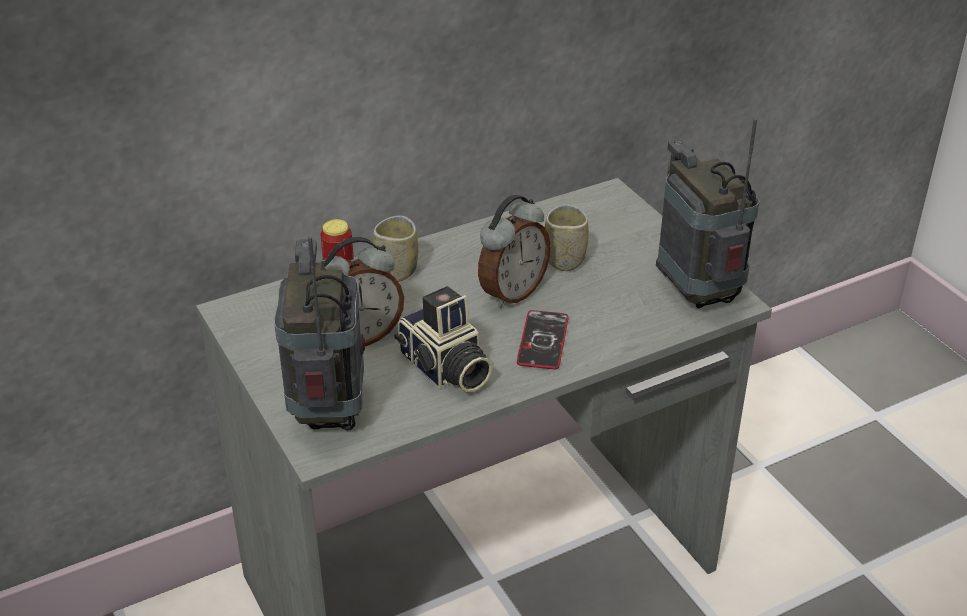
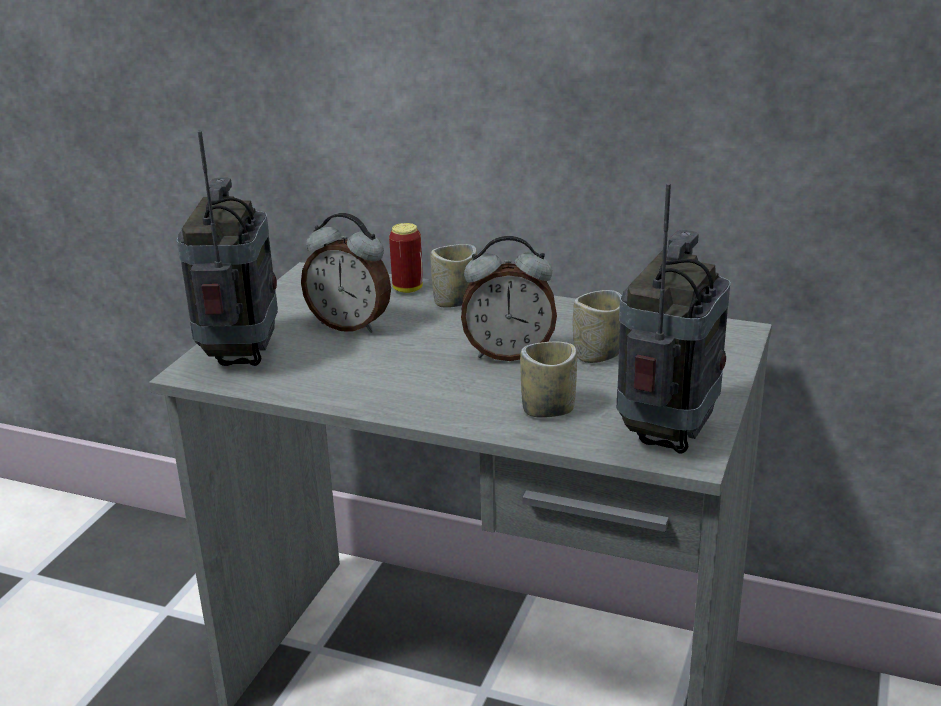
camera: 50 degrees right, 10 degrees down
(329, 413) = (241, 355): radio -> radio turned 45 degrees counterclockwise
(444, 369) = (360, 372): camera -> none
(543, 341) = (465, 394): phone -> none
(609, 319) = (548, 409): none -> cup

